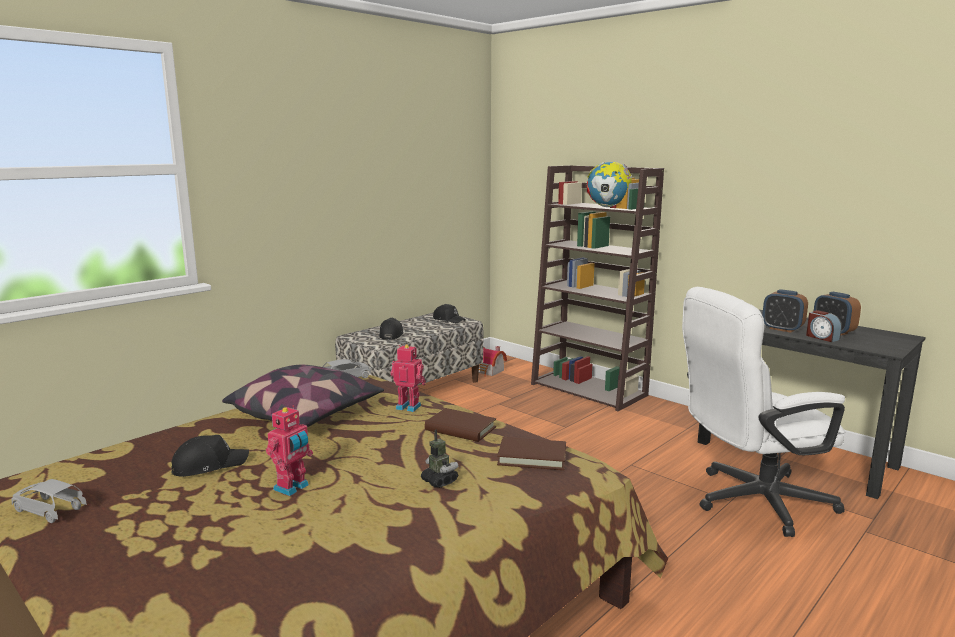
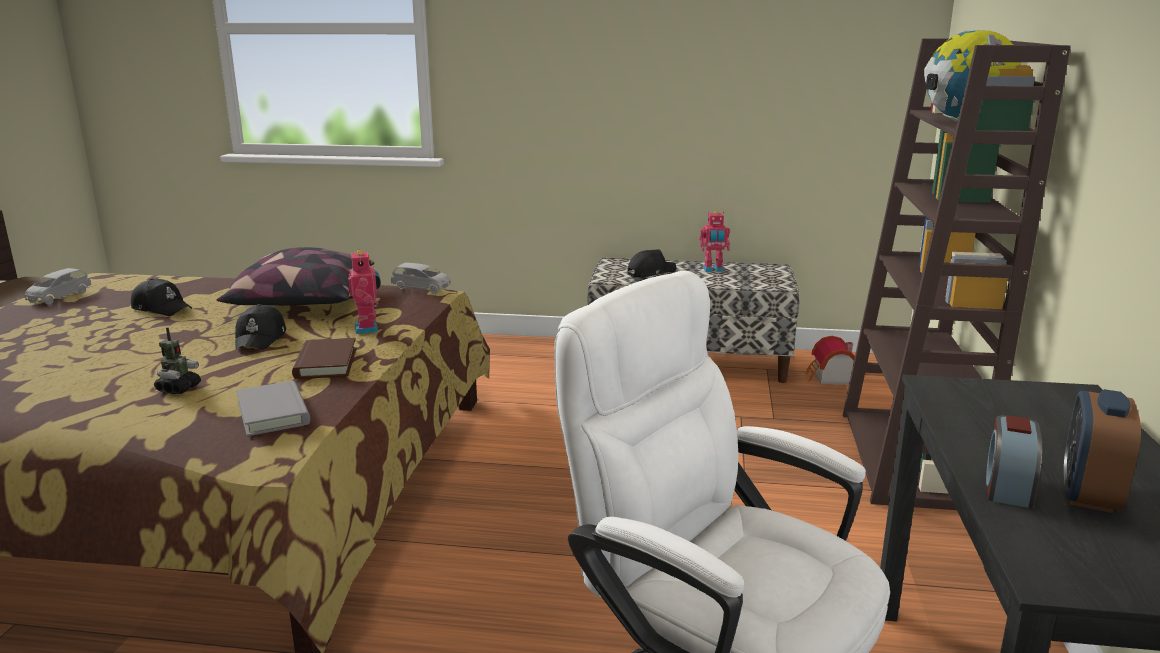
camera: 55 degrees right, 5 degrees up
(49, 510) = (59, 297): grey toy car -> grey toy car turned 150 degrees counterclockwise
(292, 488) = (130, 343): toy robot -> toy robot (713, 270)
(448, 319) = (765, 276): black cap -> black cap (261, 338)
(532, 457) = (273, 413): brown book -> grey book
(782, 329) = (990, 440): alarm clock -> none

